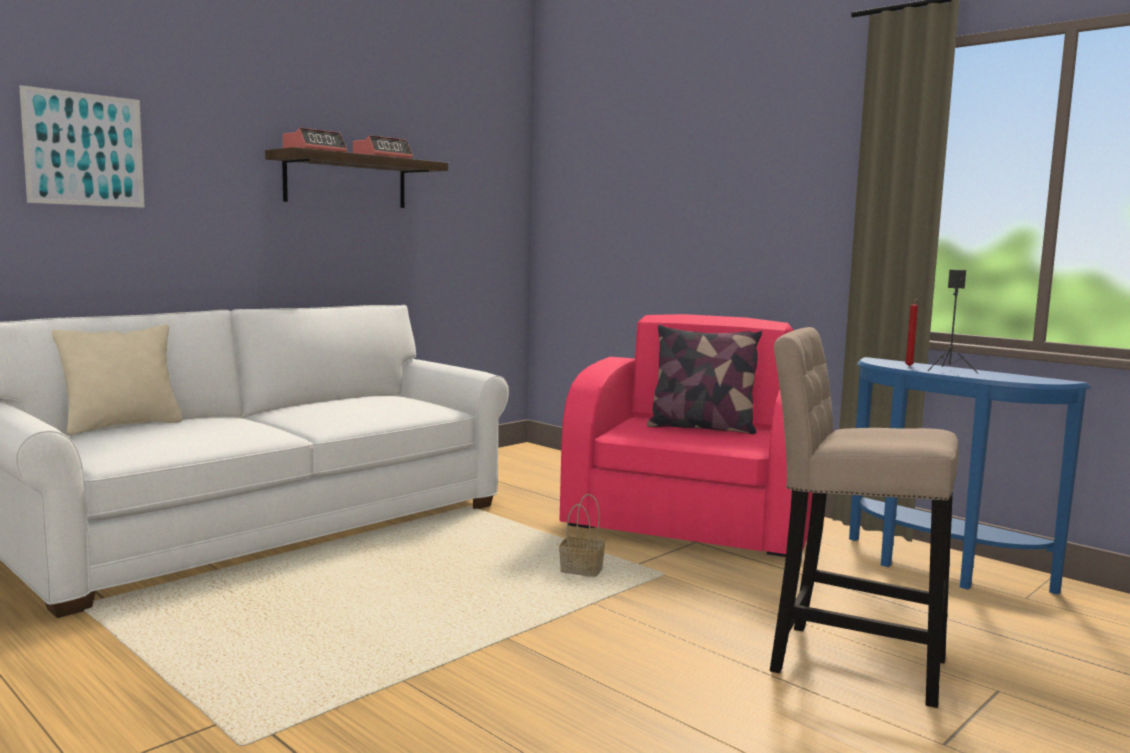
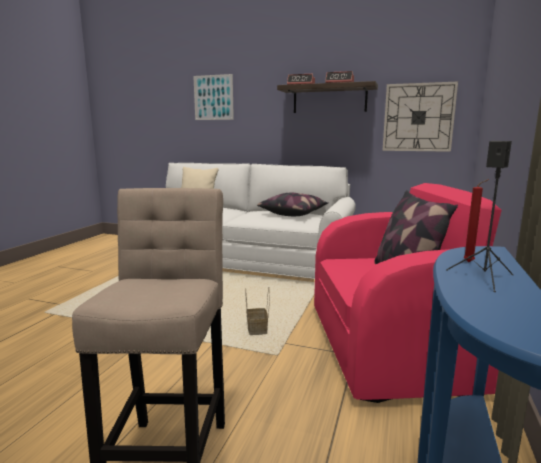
camera: 65 degrees right, 5 degrees up
(368, 400) = (293, 214): none -> pillow
(469, 222) = (418, 117): none -> wall clock

